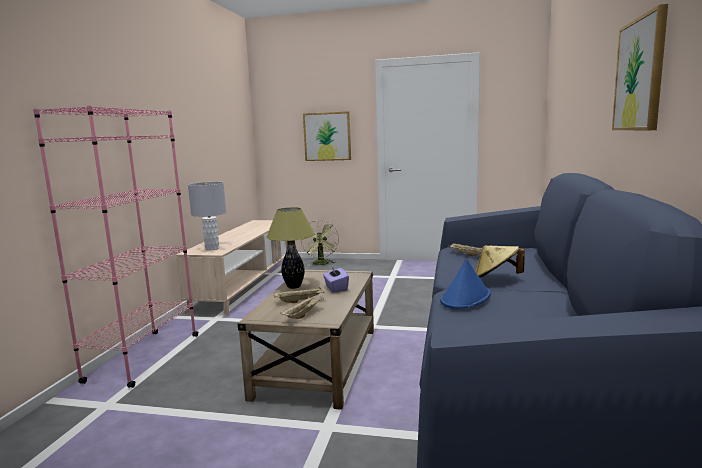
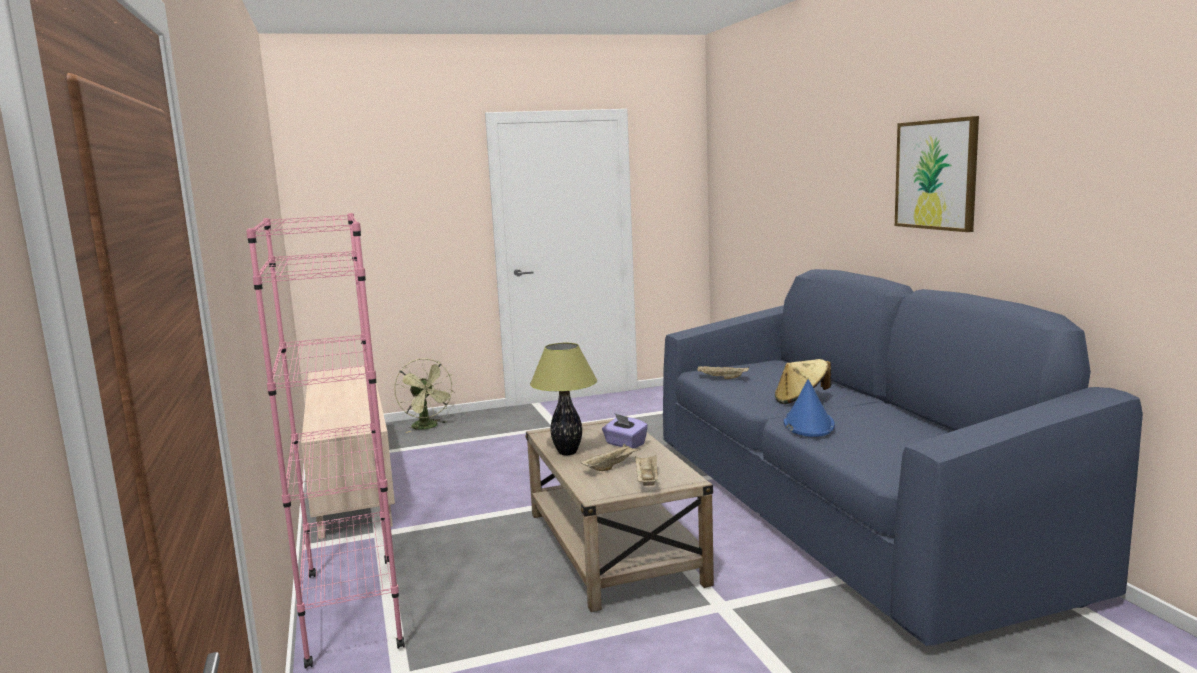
camera: 30 degrees left, 0 degrees up
(212, 248) = (346, 424): grey table lamp -> none
(327, 136) = (415, 227): picture -> none

